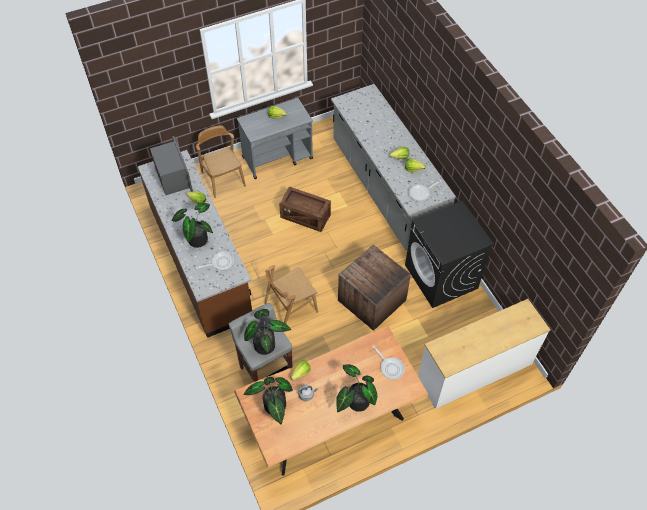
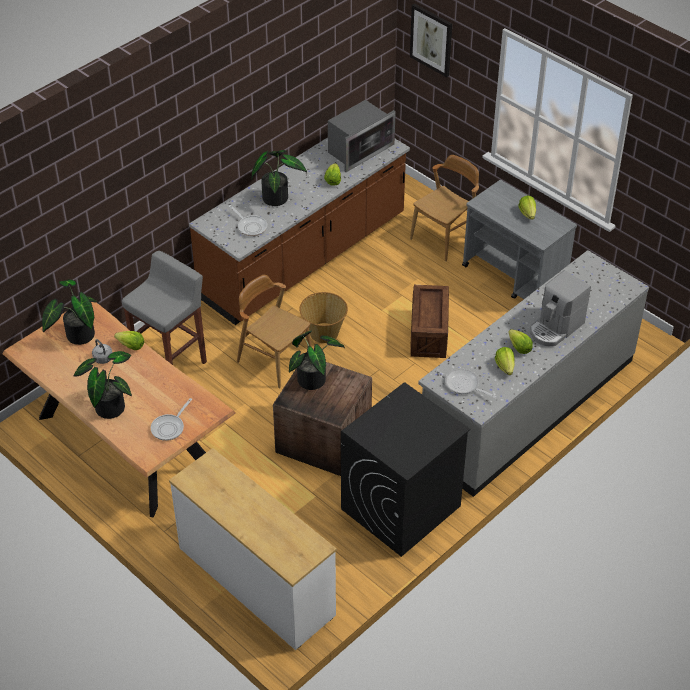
camera: 70 degrees right, 10 degrees down
(142, 81) = (431, 39): none -> picture
(265, 343) = (158, 301): potted plant -> potted plant (315, 380)
(278, 272) = (324, 332): none -> basket
(390, 135) = (555, 328): none -> coffee machine

